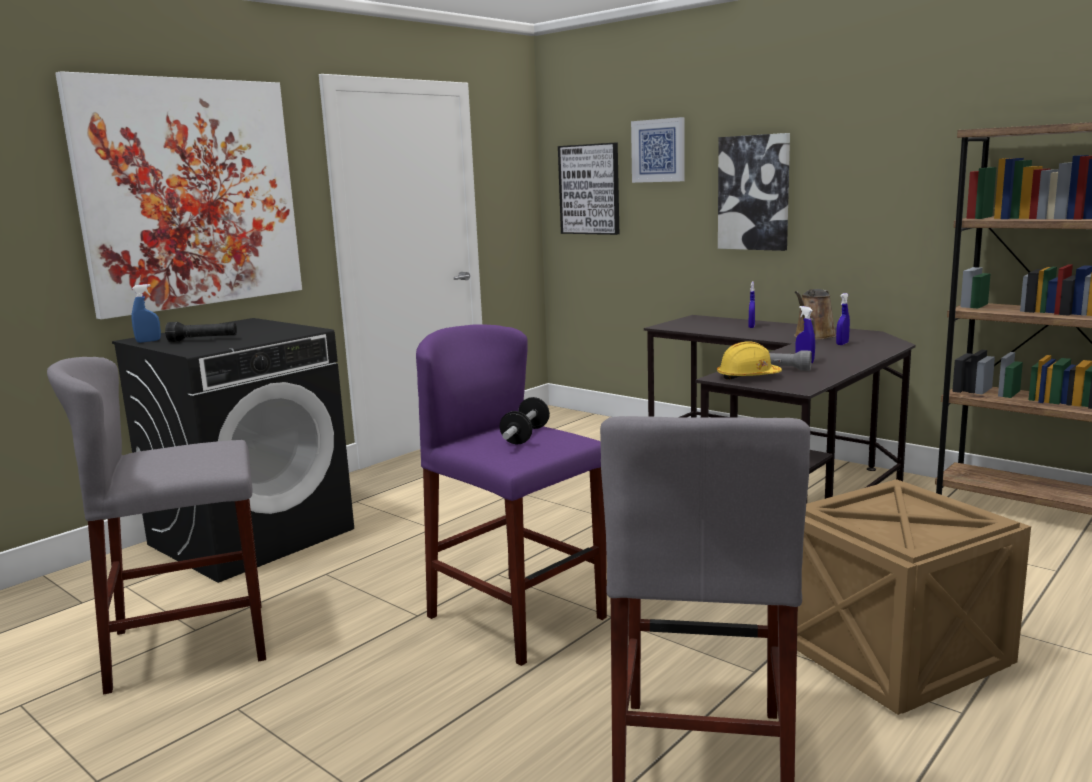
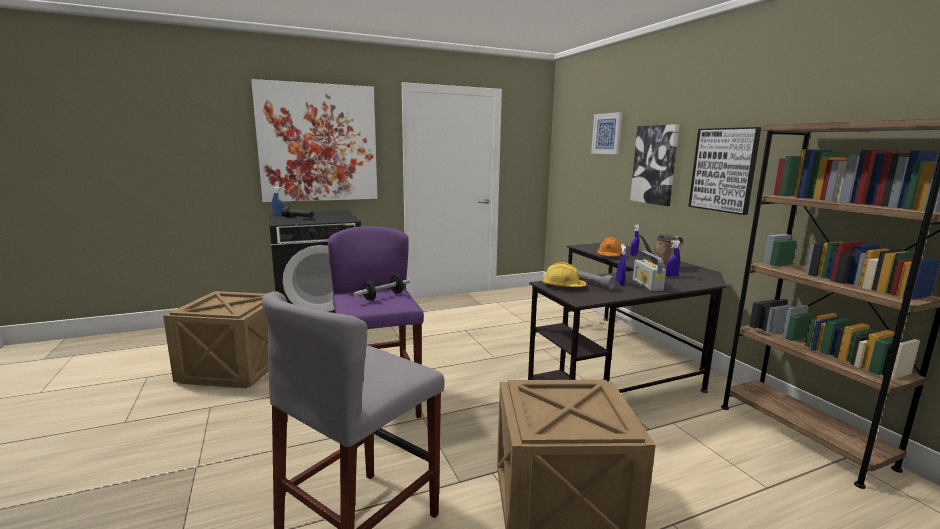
camera: 25 degrees right, 0 degrees up
(190, 645) = (232, 369): grey stool -> crate
(590, 189) = (572, 156): picture -> picture (723, 170)
(725, 332) = (609, 255): none -> orange hard hat
(838, 358) = (647, 285): none -> radio

